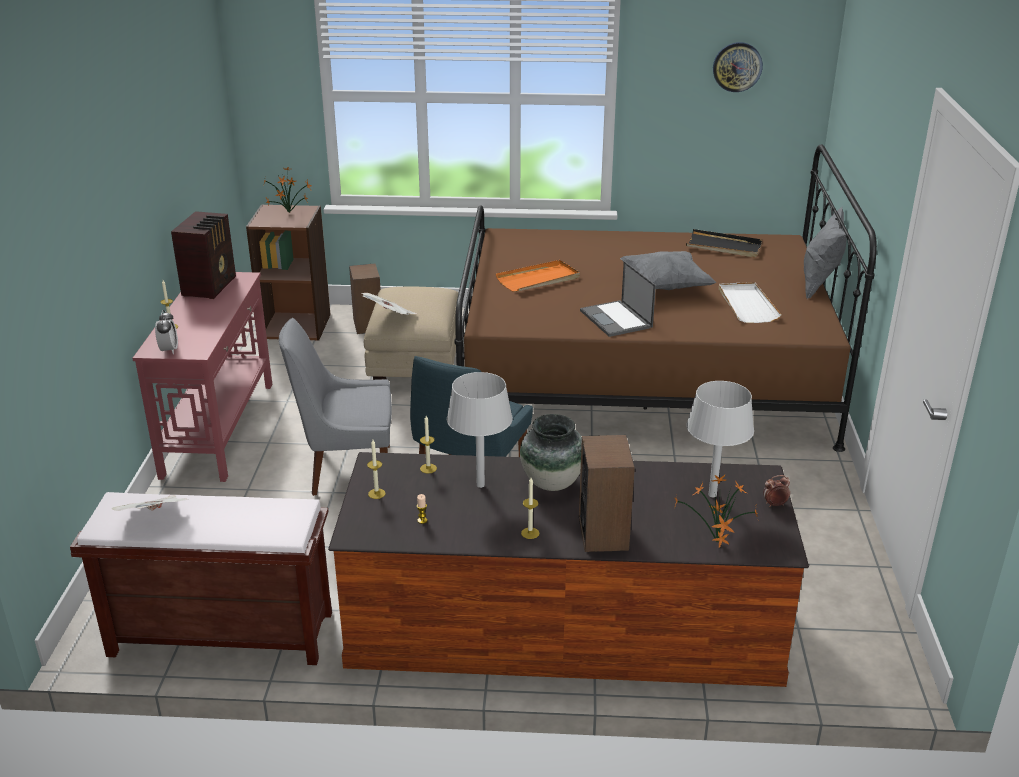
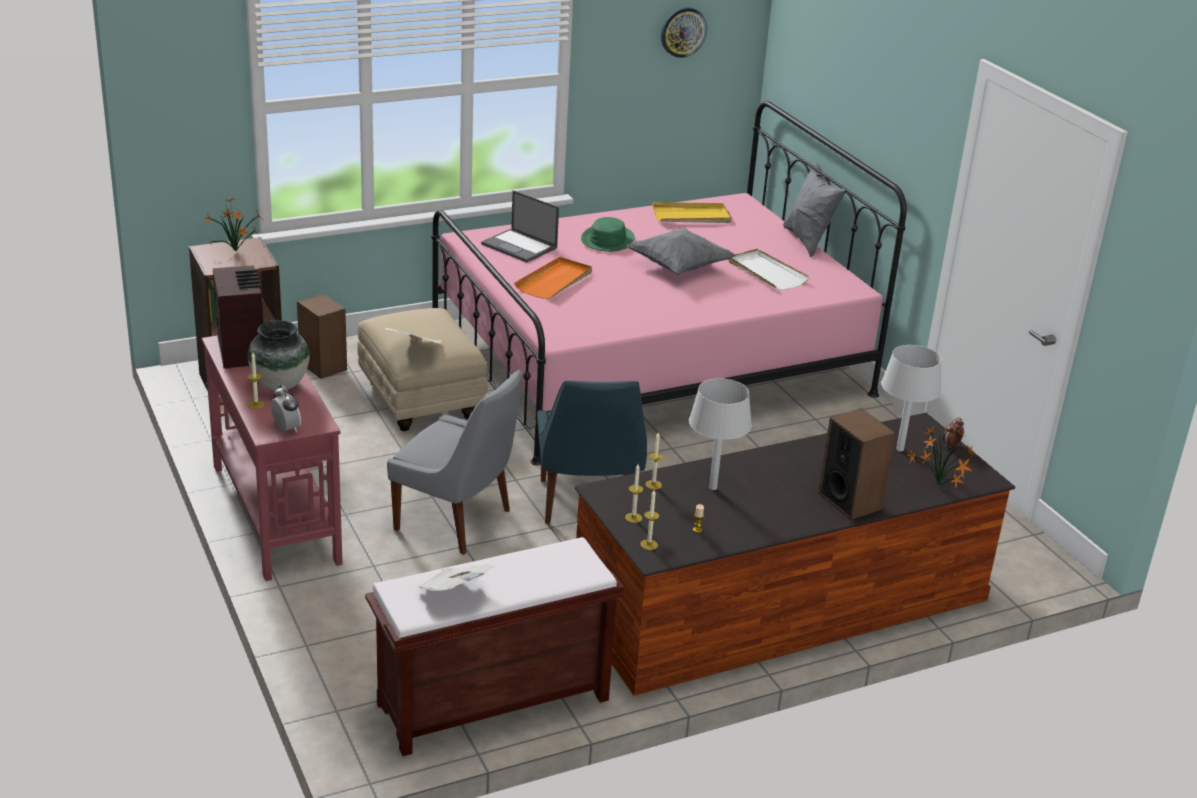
camera: 30 degrees left, 0 degrees up
(347, 470) = (457, 521): grey chair -> grey chair turned 120 degrees counterclockwise
(530, 533) = (794, 516): candle -> candle (649, 544)
(552, 483) = (769, 471): vase -> vase (280, 385)
(616, 319) = (668, 309): laptop -> laptop (520, 246)
(623, 254) = (607, 240): none -> green hat
(642, 373) = (649, 361): brown bed -> pink bed
(724, 247) = (692, 216): black tray -> yellow tray

